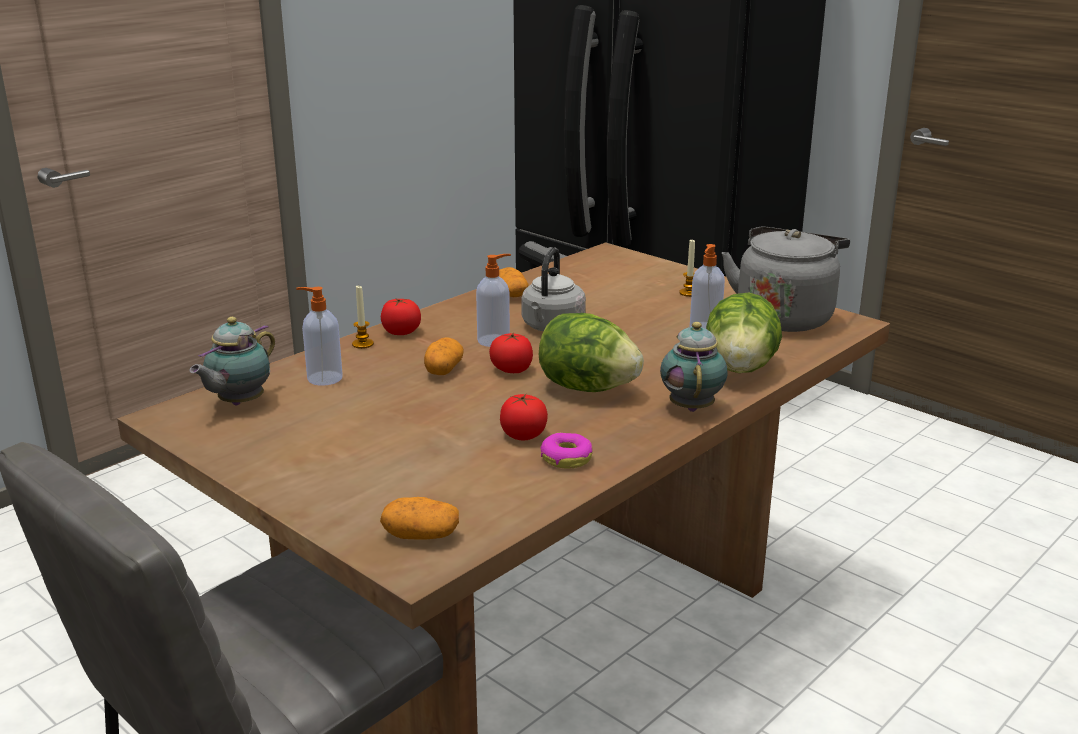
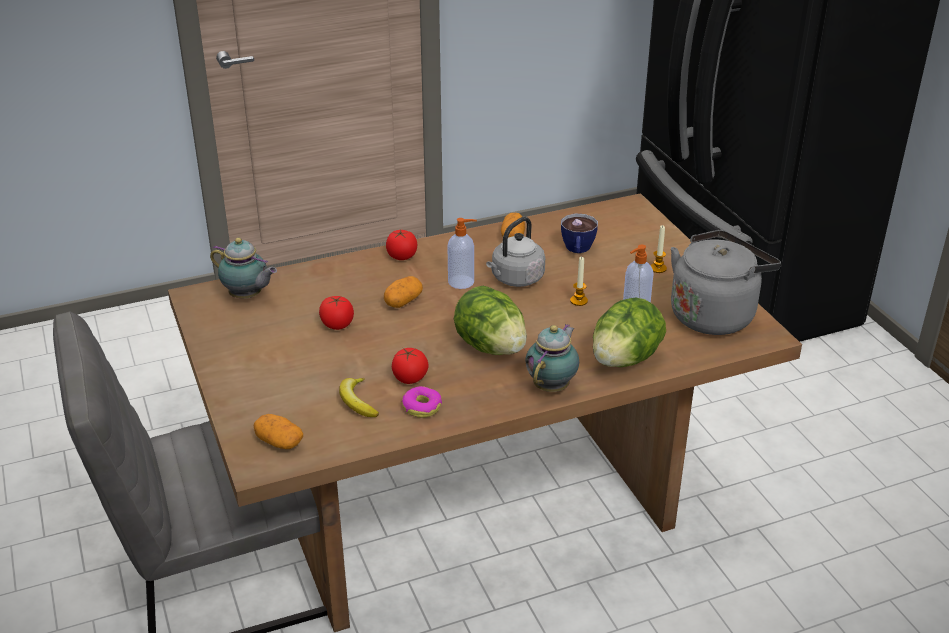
camera: 25 degrees right, 10 degrees up
(238, 403) = (247, 297): teapot -> teapot turned 120 degrees counterclockwise
(323, 378) = (316, 288): soap dispenser -> none
(362, 344) = (366, 262): candle -> candle (578, 301)
(482, 471) = (357, 402): none -> banana
(511, 370) = (451, 314): tomato -> tomato (337, 324)
(592, 293) = (577, 250): none -> cup

